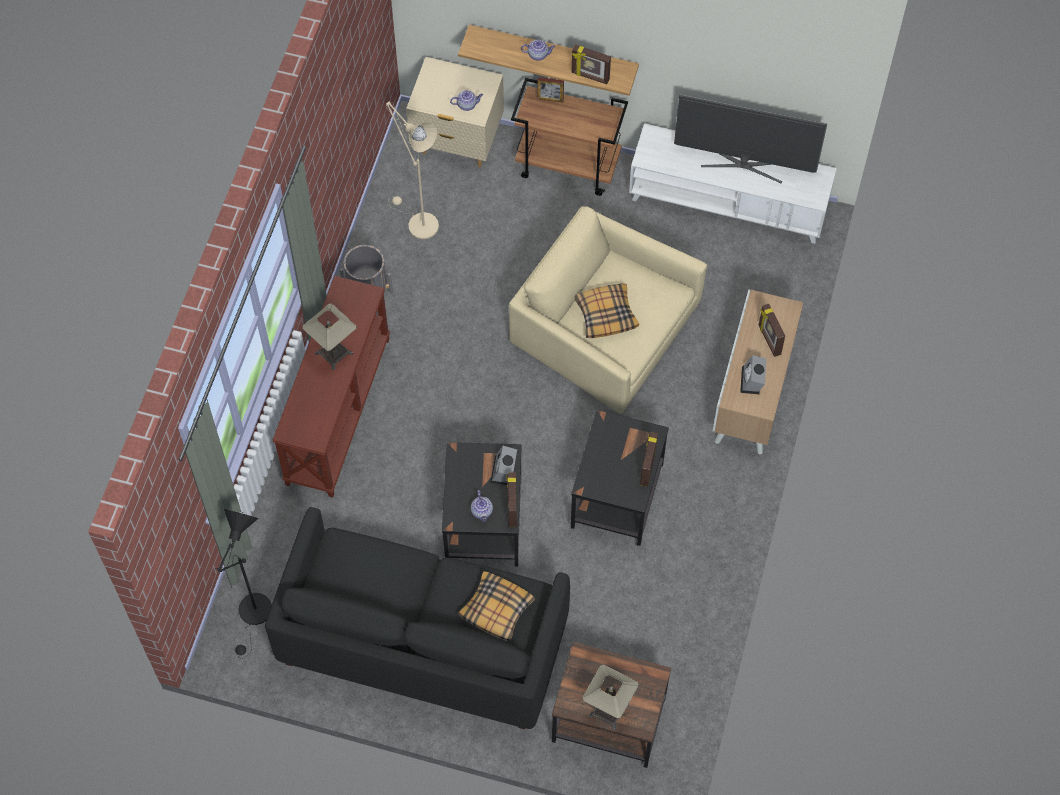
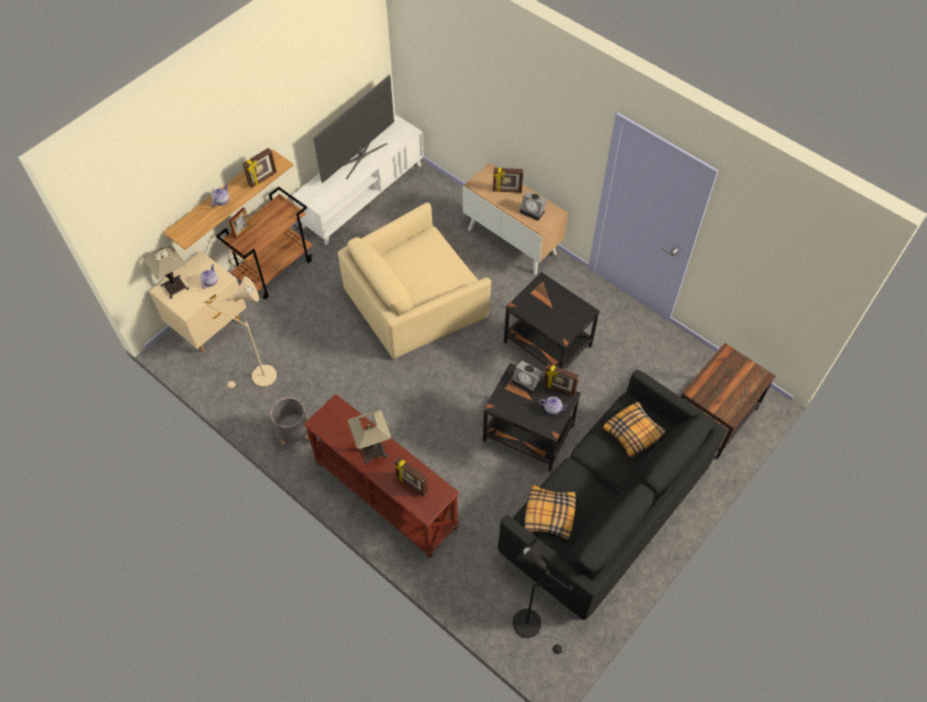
camera: 65 degrees left, 5 degrees down
(606, 314) = (425, 278): pillow -> pillow (549, 515)
(608, 710) = (743, 392): table lamp -> table lamp (175, 287)
(647, 468) = (566, 296): picture frame -> picture frame (411, 485)

